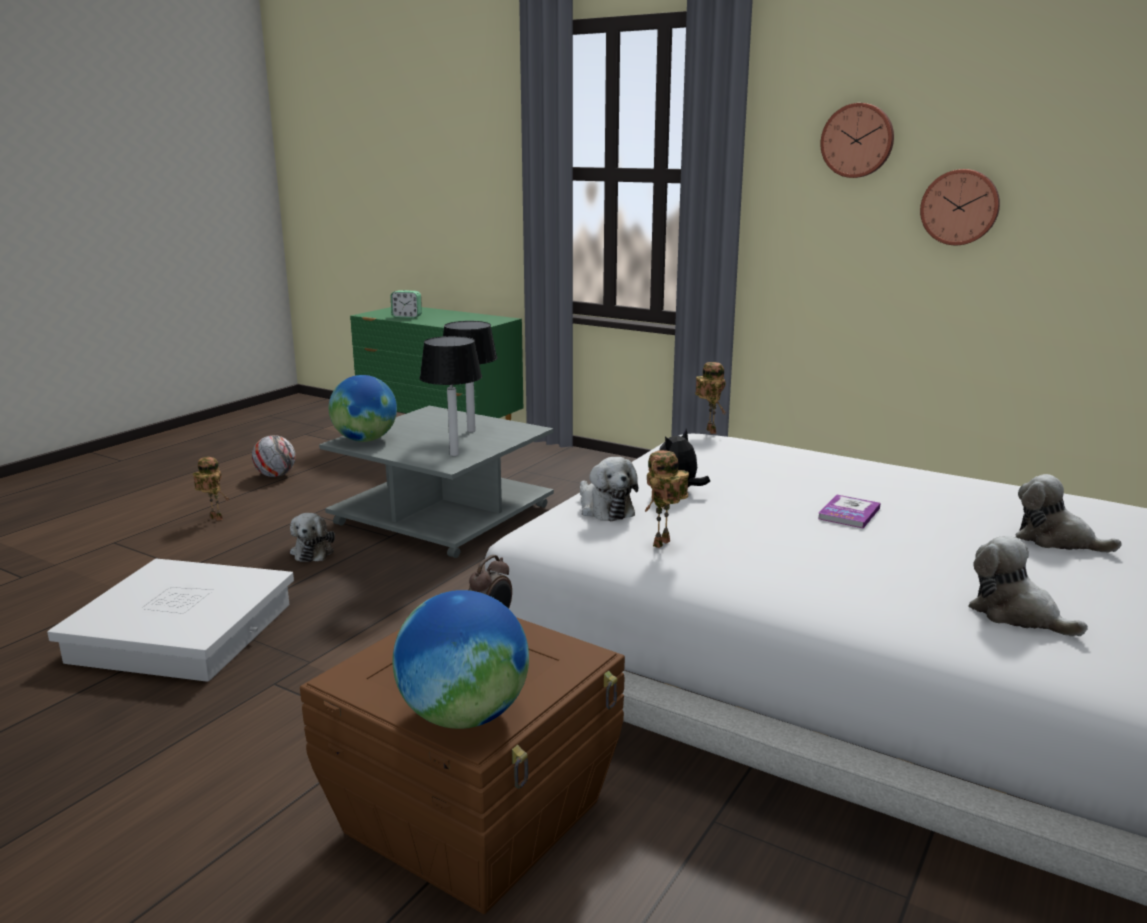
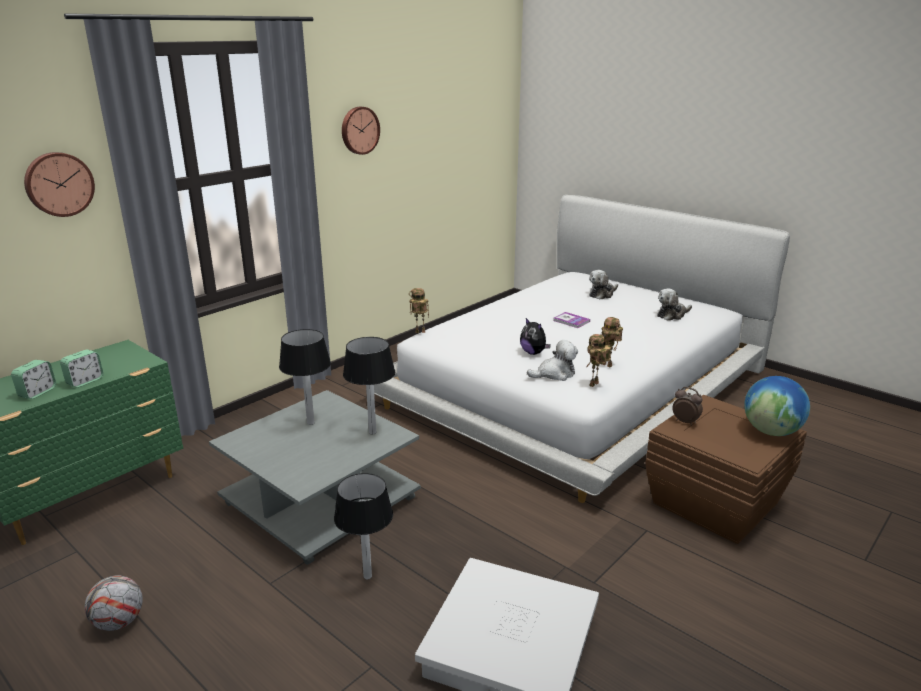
camera: 80 degrees left, 5 degrees up
(214, 519) = (238, 662): toy robot -> toy robot (594, 385)
(313, 551) = (367, 576): plush toy -> table lamp
(365, 440) = (304, 475): globe -> none
(428, 321) = (85, 381): none -> alarm clock
(960, 207) = (409, 161): wall clock -> wall clock (58, 184)

